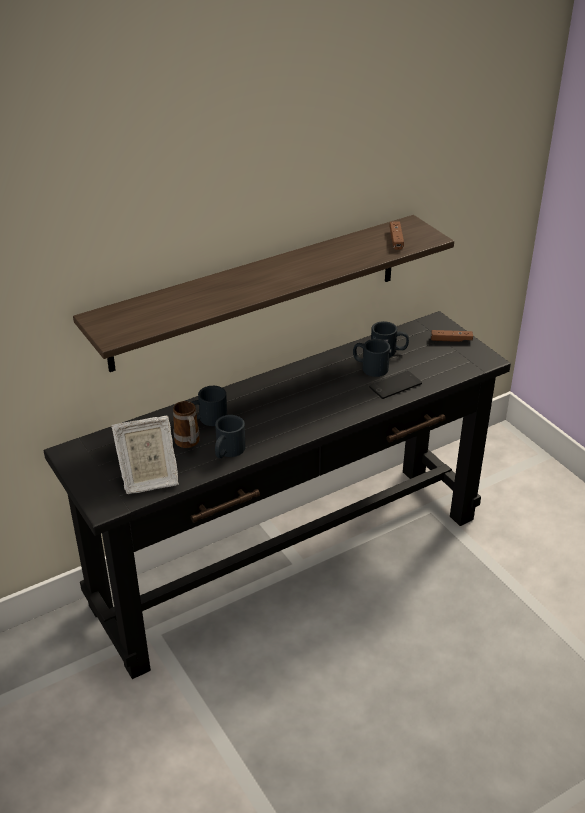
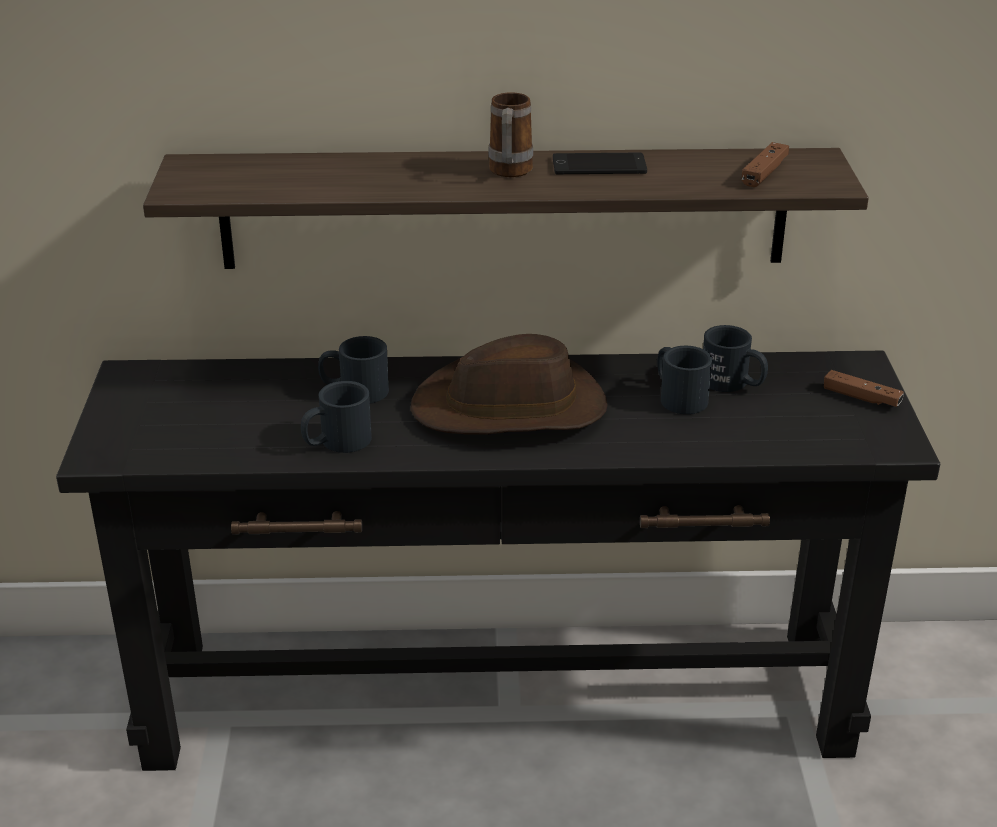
camera: 30 degrees right, 5 degrees down
(148, 480) = (189, 442): picture frame -> none
(188, 444) = (293, 414): mug -> mug (509, 173)
(297, 401) = (511, 408): none -> brown hat
(395, 385) = (694, 434): phone -> phone (599, 165)

